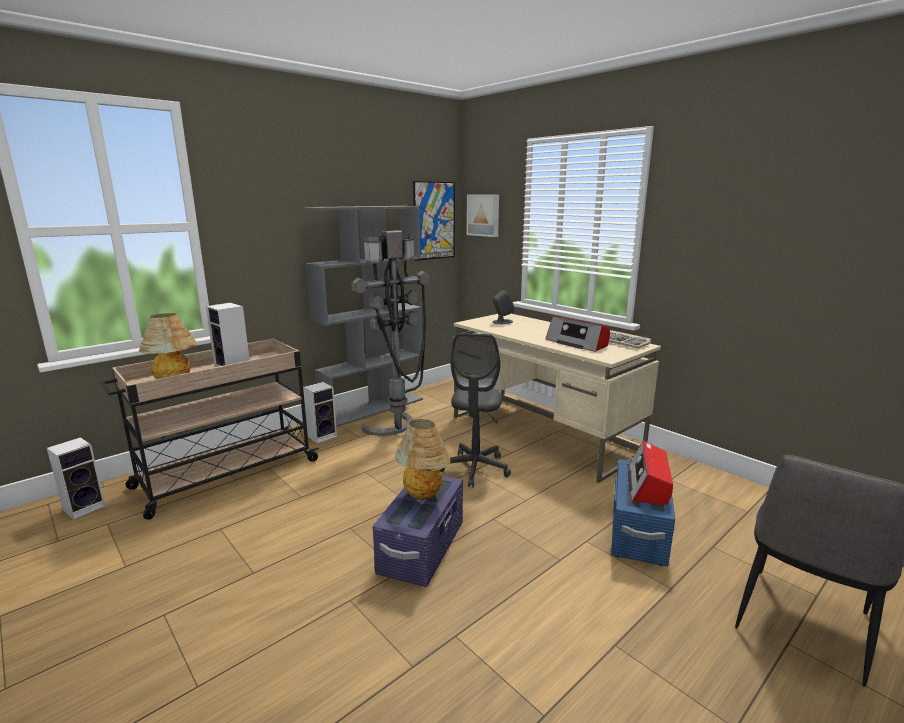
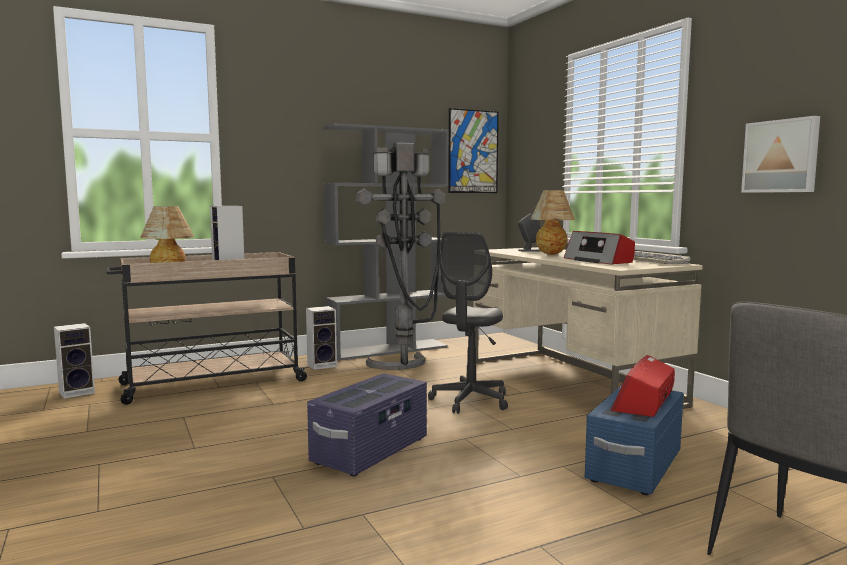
camera: 15 degrees right, 10 degrees down
(423, 497) = (374, 388): table lamp -> table lamp (552, 254)
(484, 215) = (527, 144): picture -> picture (781, 156)

